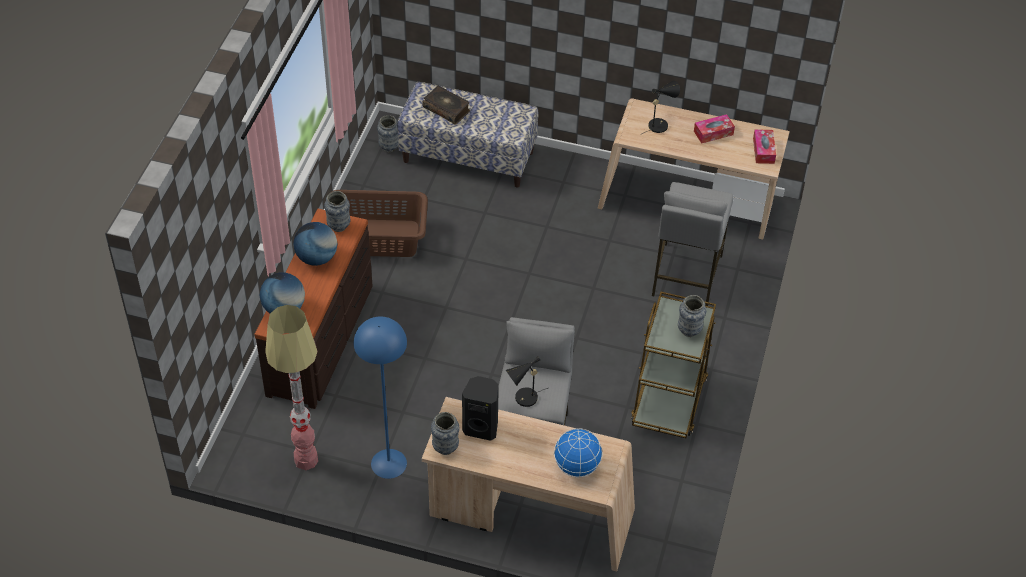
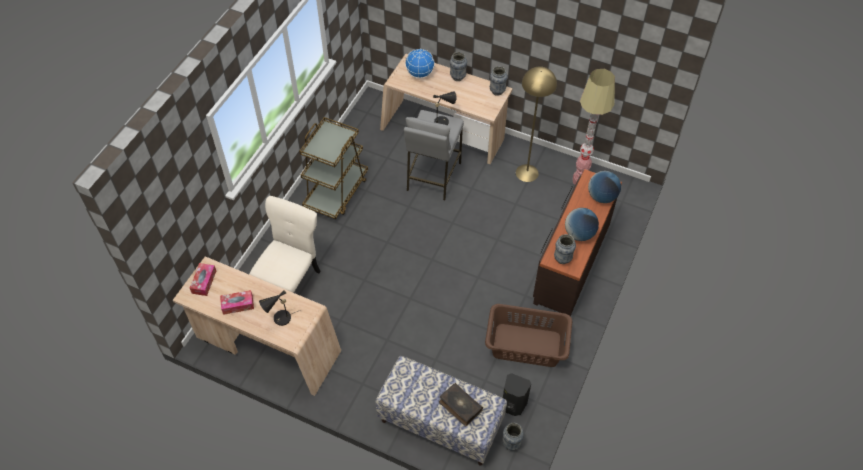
camera: 170 degrees left, 5 degrees up
(388, 463) = (527, 173): blue floor lamp -> yellow floor lamp
(481, 427) = (473, 100): black speaker -> black speaker (513, 405)
(685, 275) = (291, 282): grey stool -> beige chair
(689, 331) = (323, 140): vase -> vase (457, 77)

